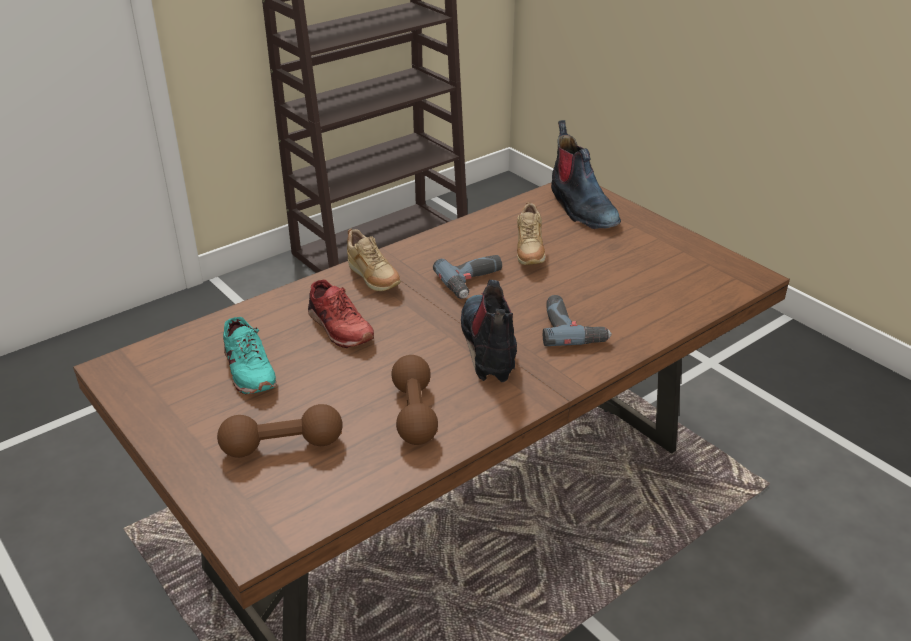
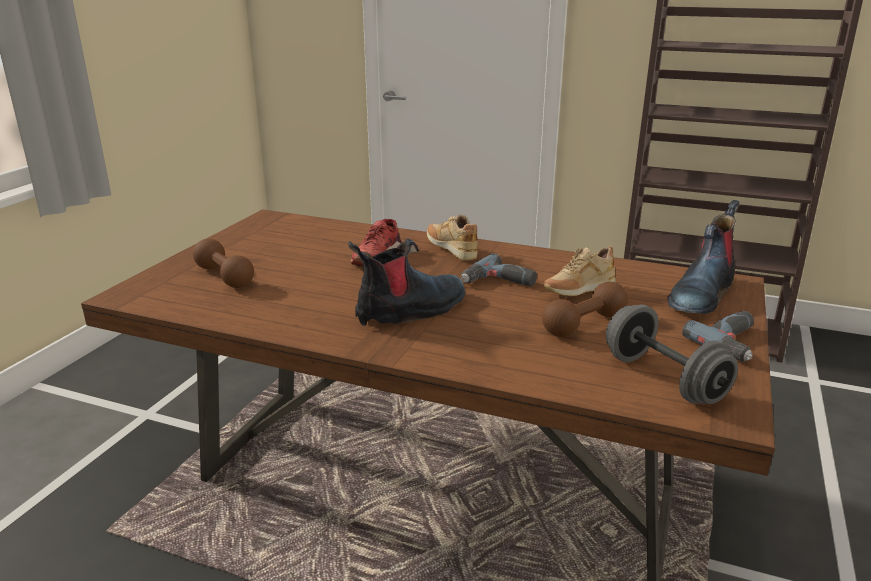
camera: 60 degrees right, 10 degrees down
(248, 370) = (299, 246): turquoise shoe -> none
(373, 279) = (452, 250): beige shoe -> beige shoe turned 120 degrees clockwise
(414, 413) = (294, 306): brown dumbbell -> brown dumbbell (584, 324)
(572, 328) = (482, 337): power drill -> power drill (733, 343)
(691, 278) = (663, 379): none -> grey dumbbell

